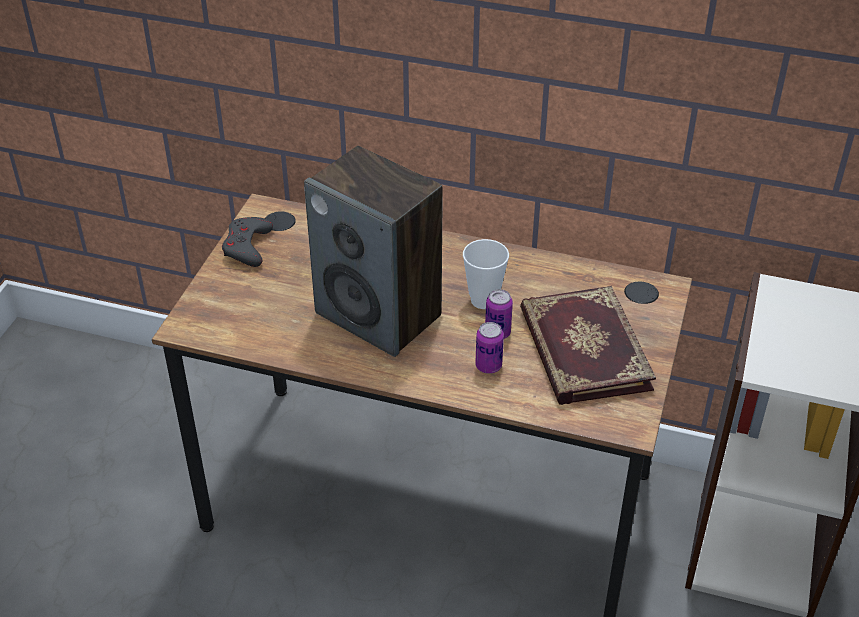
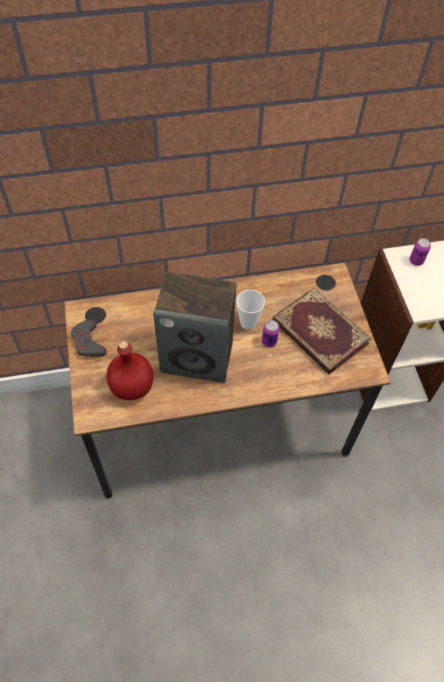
camera: 30 degrees left, 15 degrees up
(264, 314) = (131, 386): none -> red bottle
(488, 366) = (278, 366): can -> can (416, 261)

